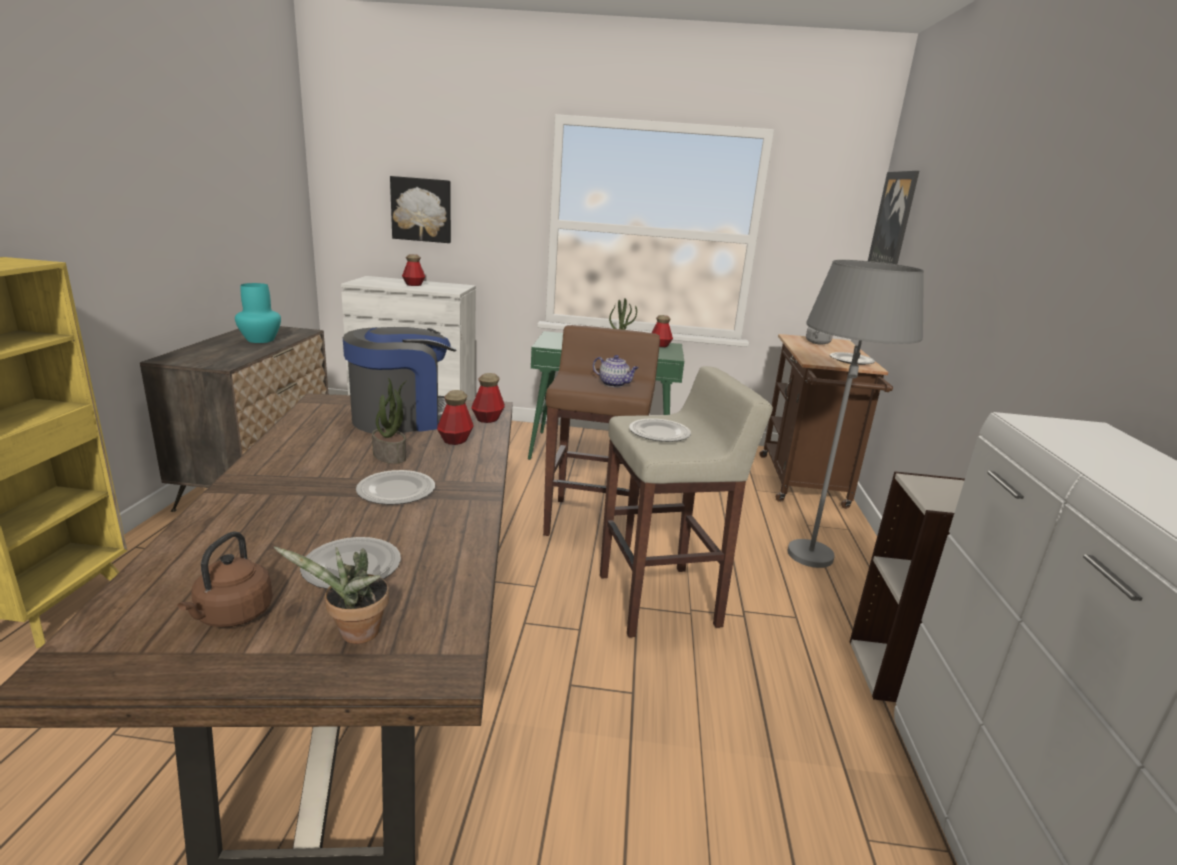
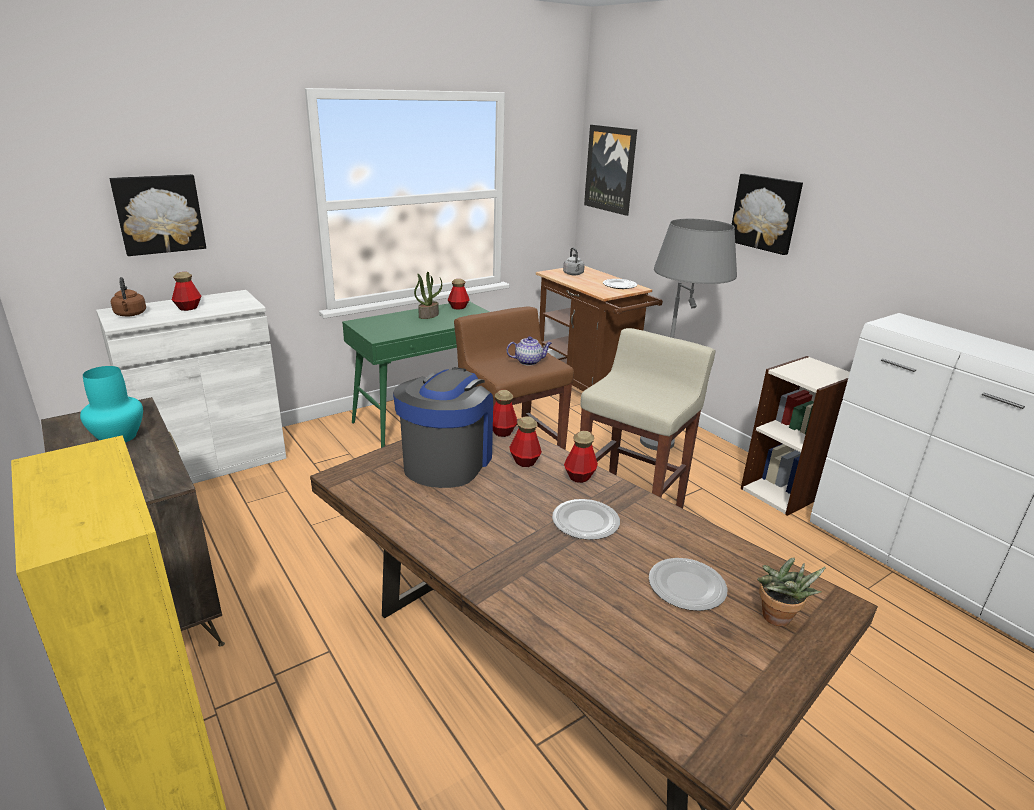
camera: 40 degrees left, 5 degrees up
(232, 616) = (709, 659): brown kettle -> brown kettle (130, 314)
(390, 455) = (517, 497): potted plant -> none
(471, 465) = (579, 476): none -> bottle
(660, 433) = (637, 394): plate -> none
(1003, 266) = (766, 213): none -> picture

